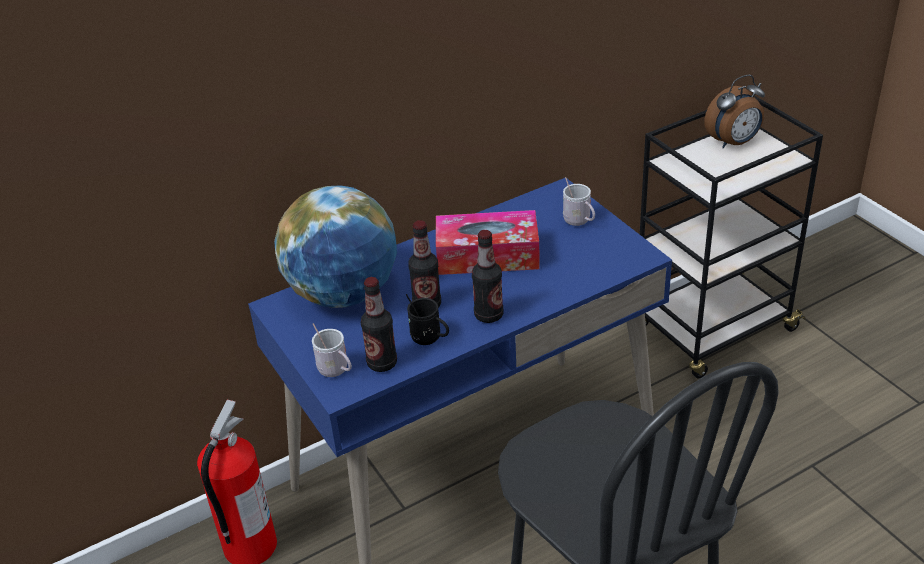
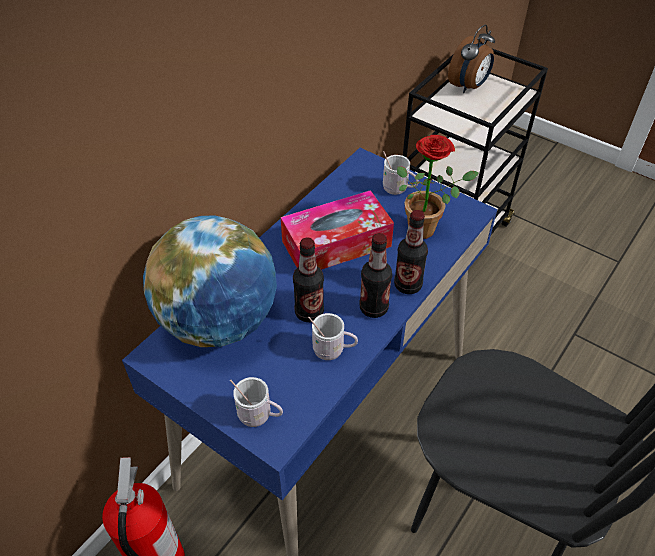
camera: 25 degrees left, 10 degrees up
(382, 363) = (301, 393): bottle -> bottle (408, 285)
(430, 339) = (333, 351): black mug -> white mug
(586, 261) = (427, 228): none -> potted plant

